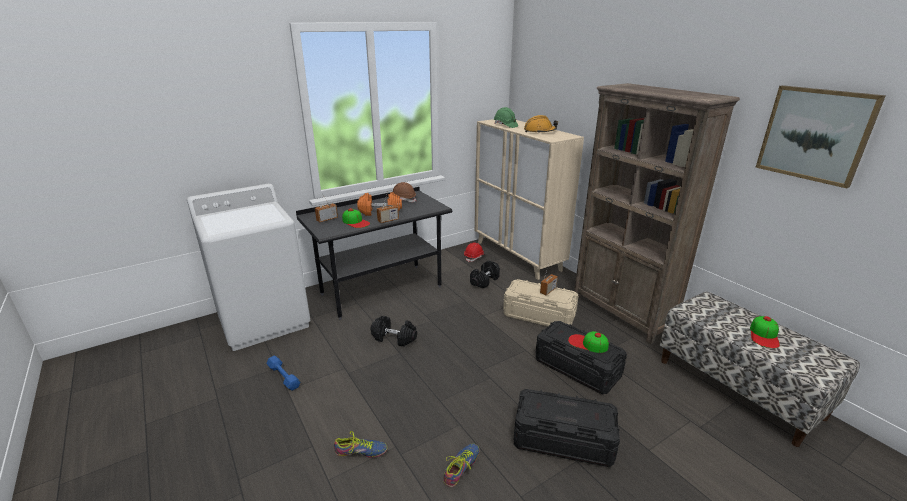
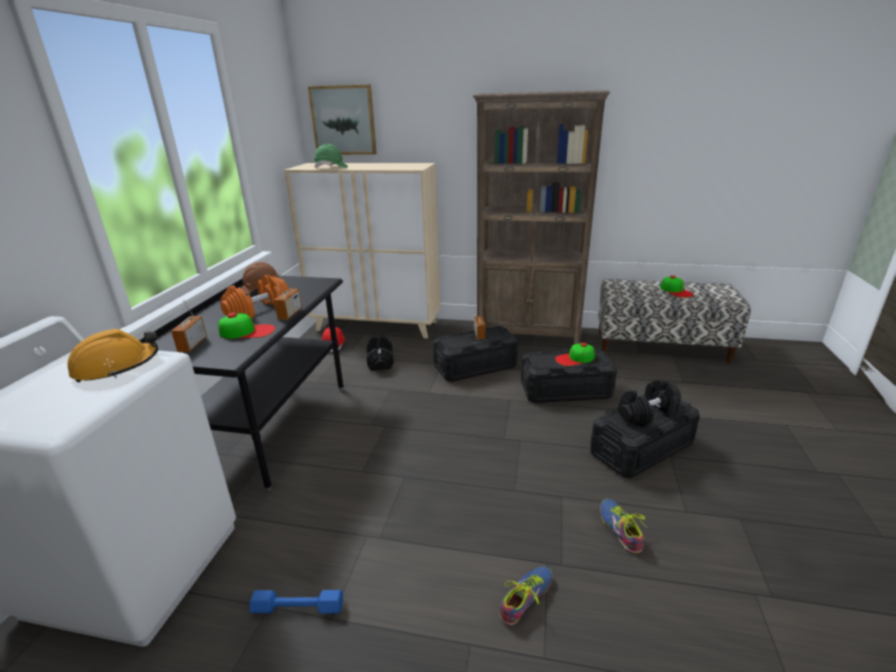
camera: 45 degrees left, 0 degrees up
(394, 338) = (374, 466): black dumbbell -> black dumbbell (647, 413)
(539, 131) = (383, 166): orange hard hat -> orange hard hat (117, 366)
(539, 315) = (475, 366): beige storage box -> black storage box
(815, 134) = (671, 113): picture -> picture (343, 120)

